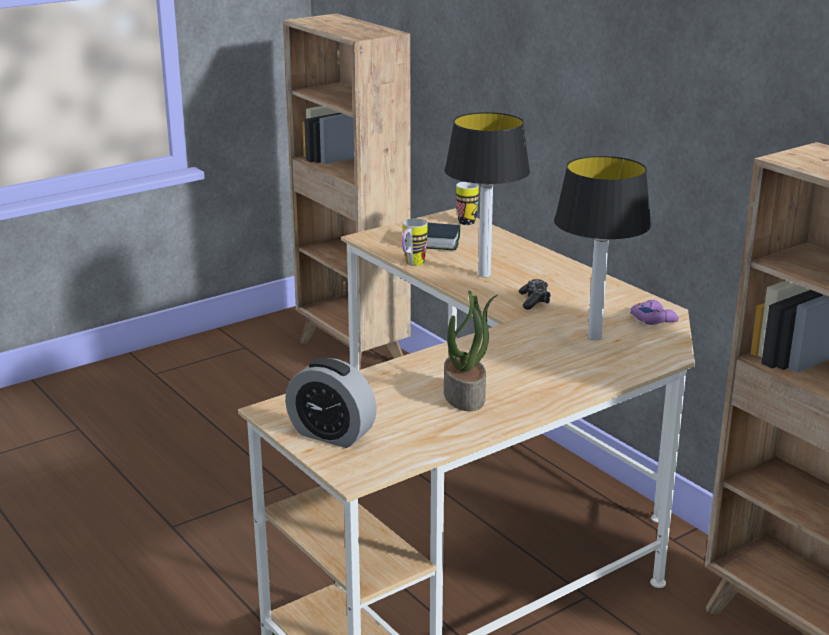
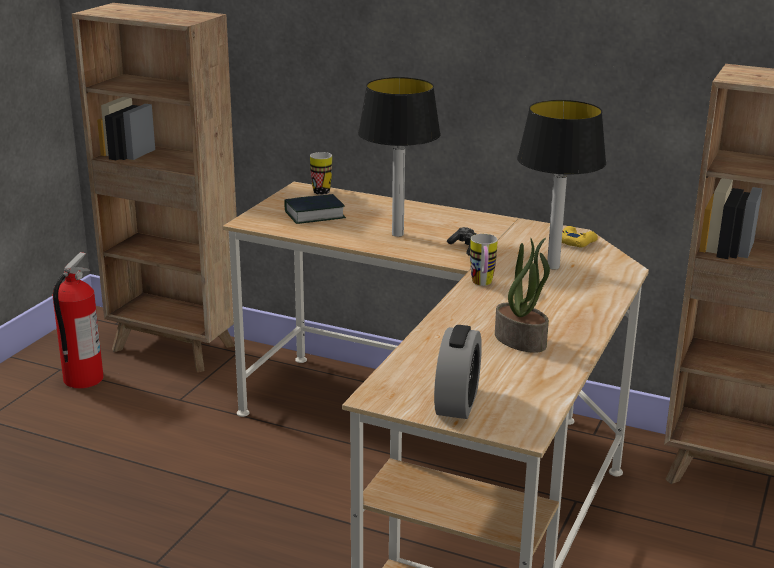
camera: 30 degrees left, 0 degrees up
(253, 360) = (82, 379): none -> fire extinguisher
(331, 434) = (457, 403): alarm clock -> alarm clock turned 75 degrees counterclockwise
(412, 265) = (324, 238): mug -> mug (482, 284)
(653, 318) = (576, 242): purple game controller -> yellow game controller

